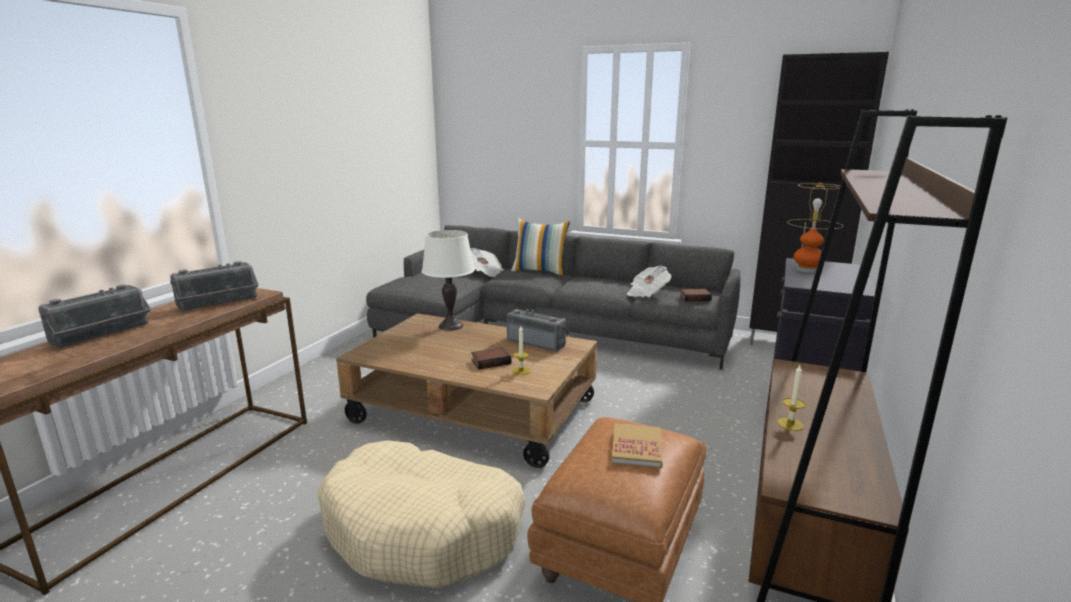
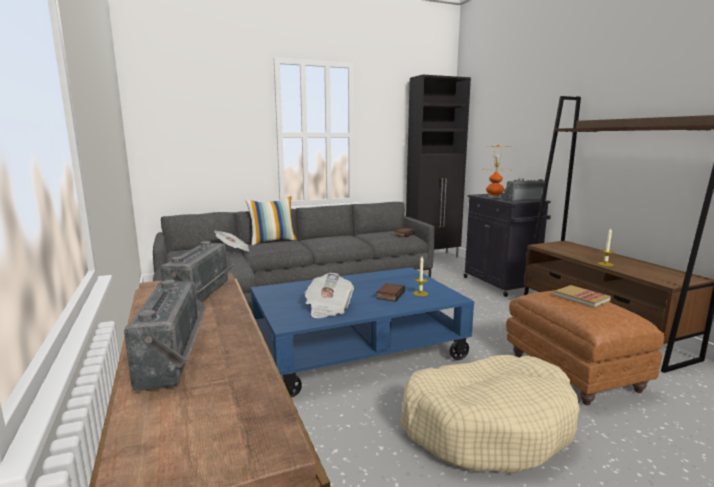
camera: 45 degrees left, 5 degrees down
(451, 326) = (302, 286): white table lamp -> none
(474, 411) = (357, 349): brown coffee table -> blue coffee table
(537, 342) = (384, 277): radio -> radio (524, 200)
(647, 293) = (372, 238): newspaper -> newspaper (328, 308)

